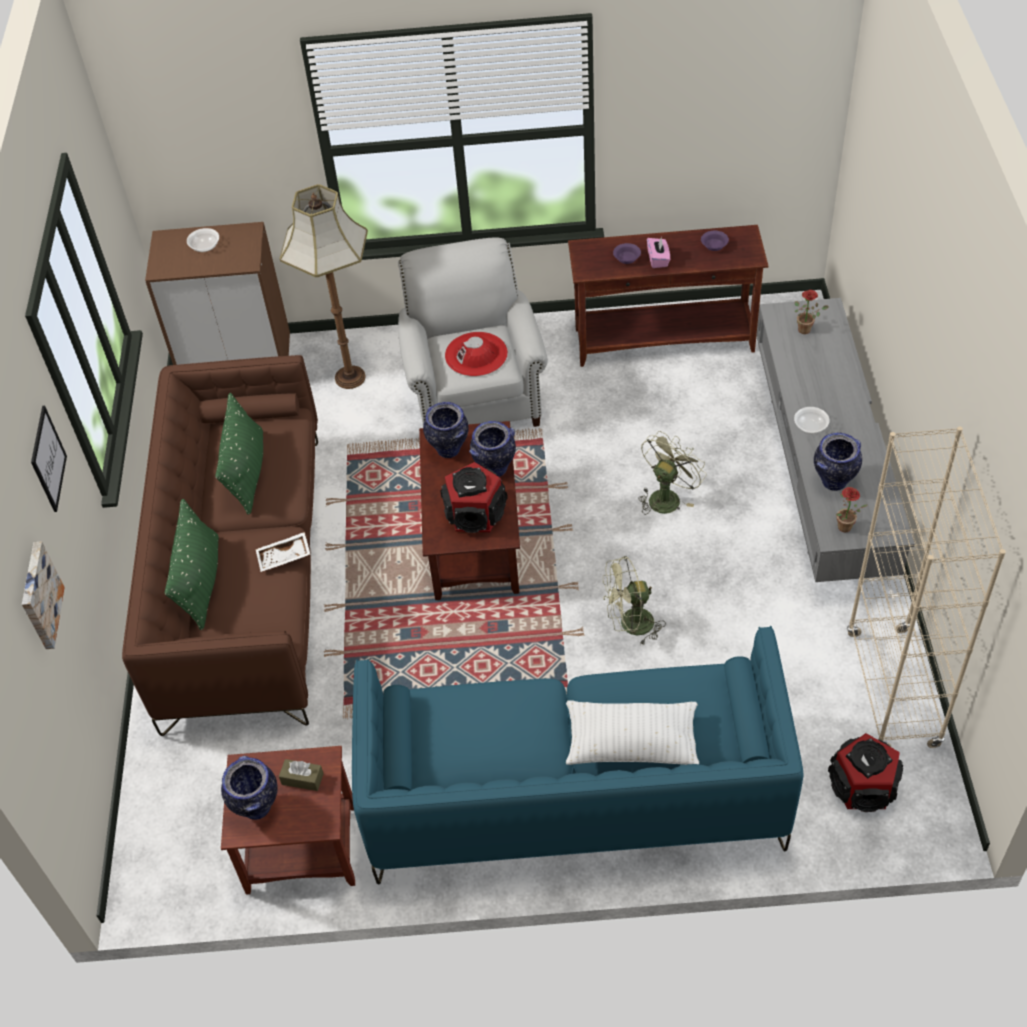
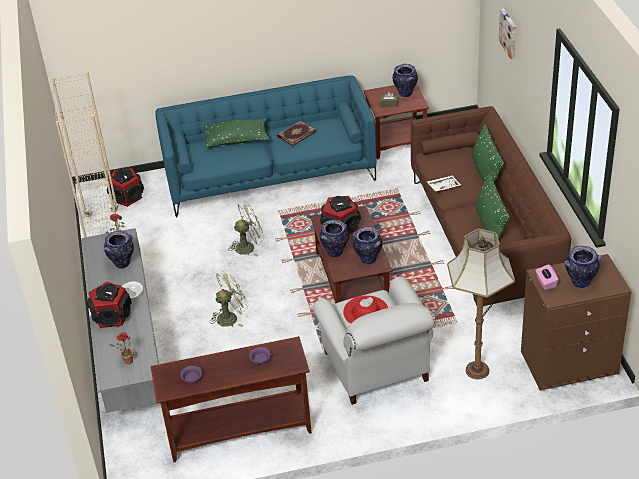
camera: 170 degrees right, 10 degrees down
(48, 459) = (535, 53): picture -> none
(205, 246) = (580, 283): bowl -> vase
(509, 735) = (296, 134): none -> book
(631, 743) = (236, 140): white pillow -> green pillow
(658, 259) = (235, 361): pink tissue box -> pink tissue box (546, 283)
(667, 496) = (230, 317): green fan -> green fan turned 150 degrees counterclockwise
(837, 395) = (111, 316): none -> speaker

